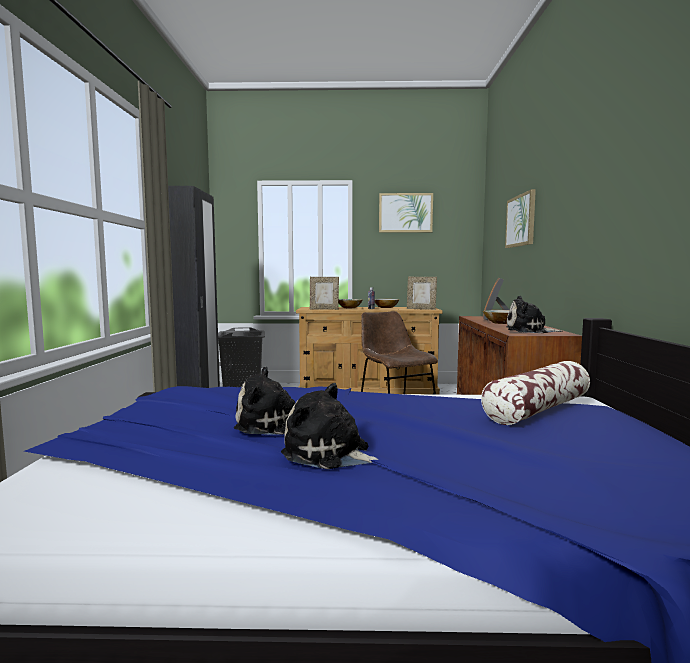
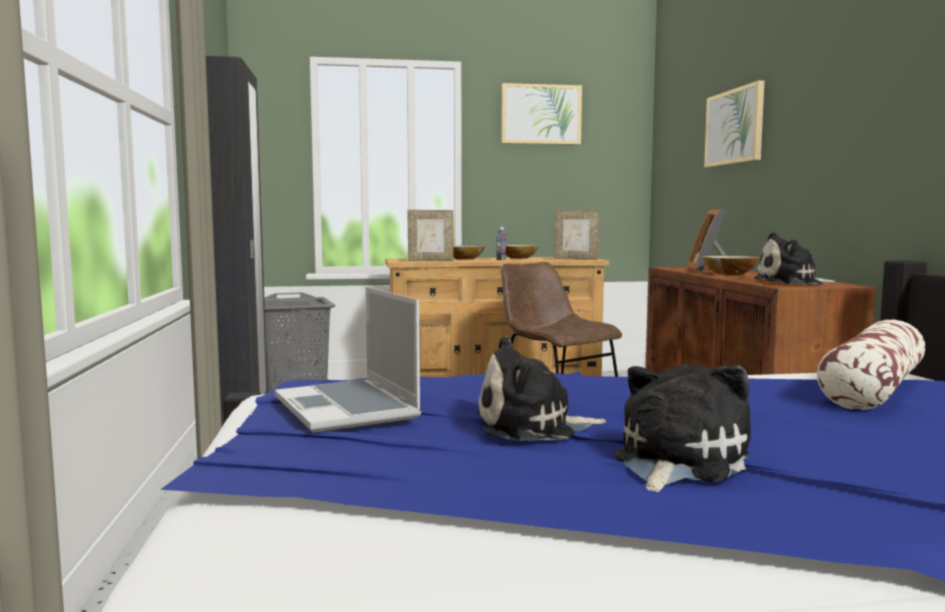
camera: 10 degrees left, 0 degrees up
(177, 407) = (348, 408): none -> laptop
(330, 454) = (676, 461): plush toy -> plush toy turned 105 degrees clockwise

